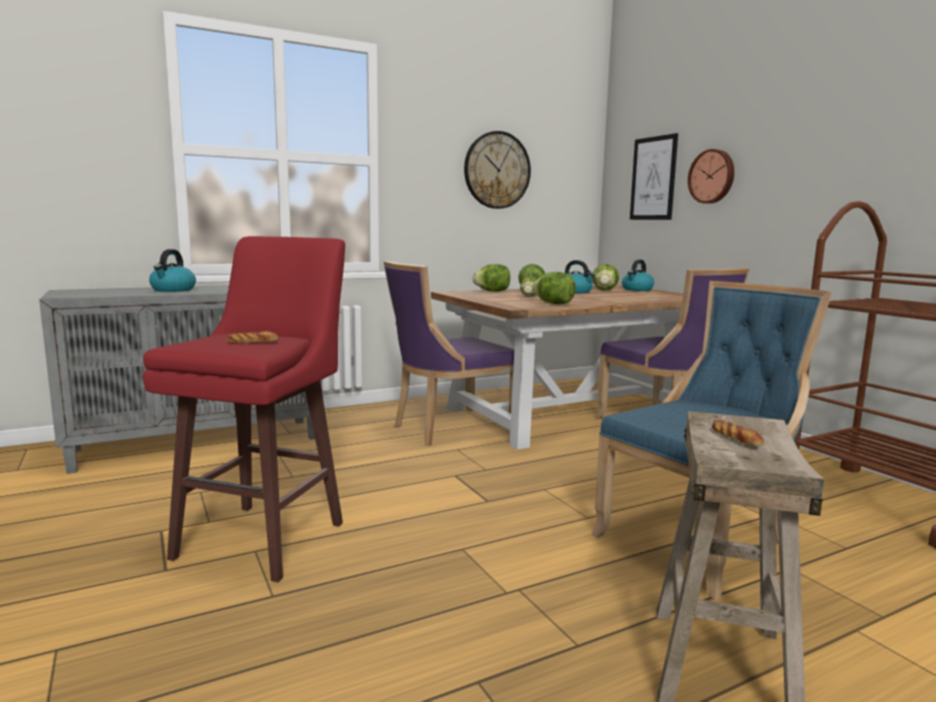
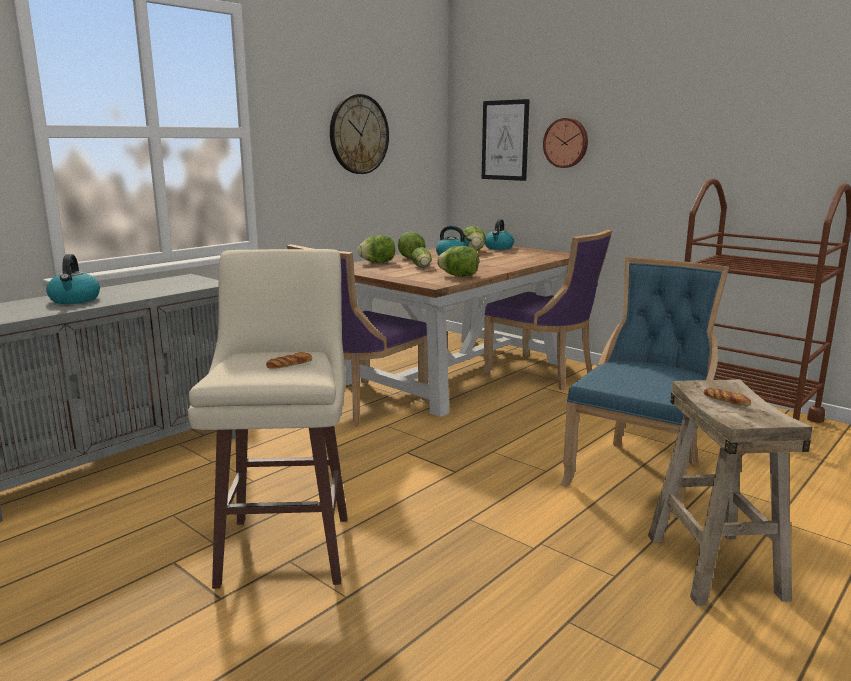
camera: 20 degrees left, 5 degrees up
(265, 538) = (287, 547): red stool -> beige stool

